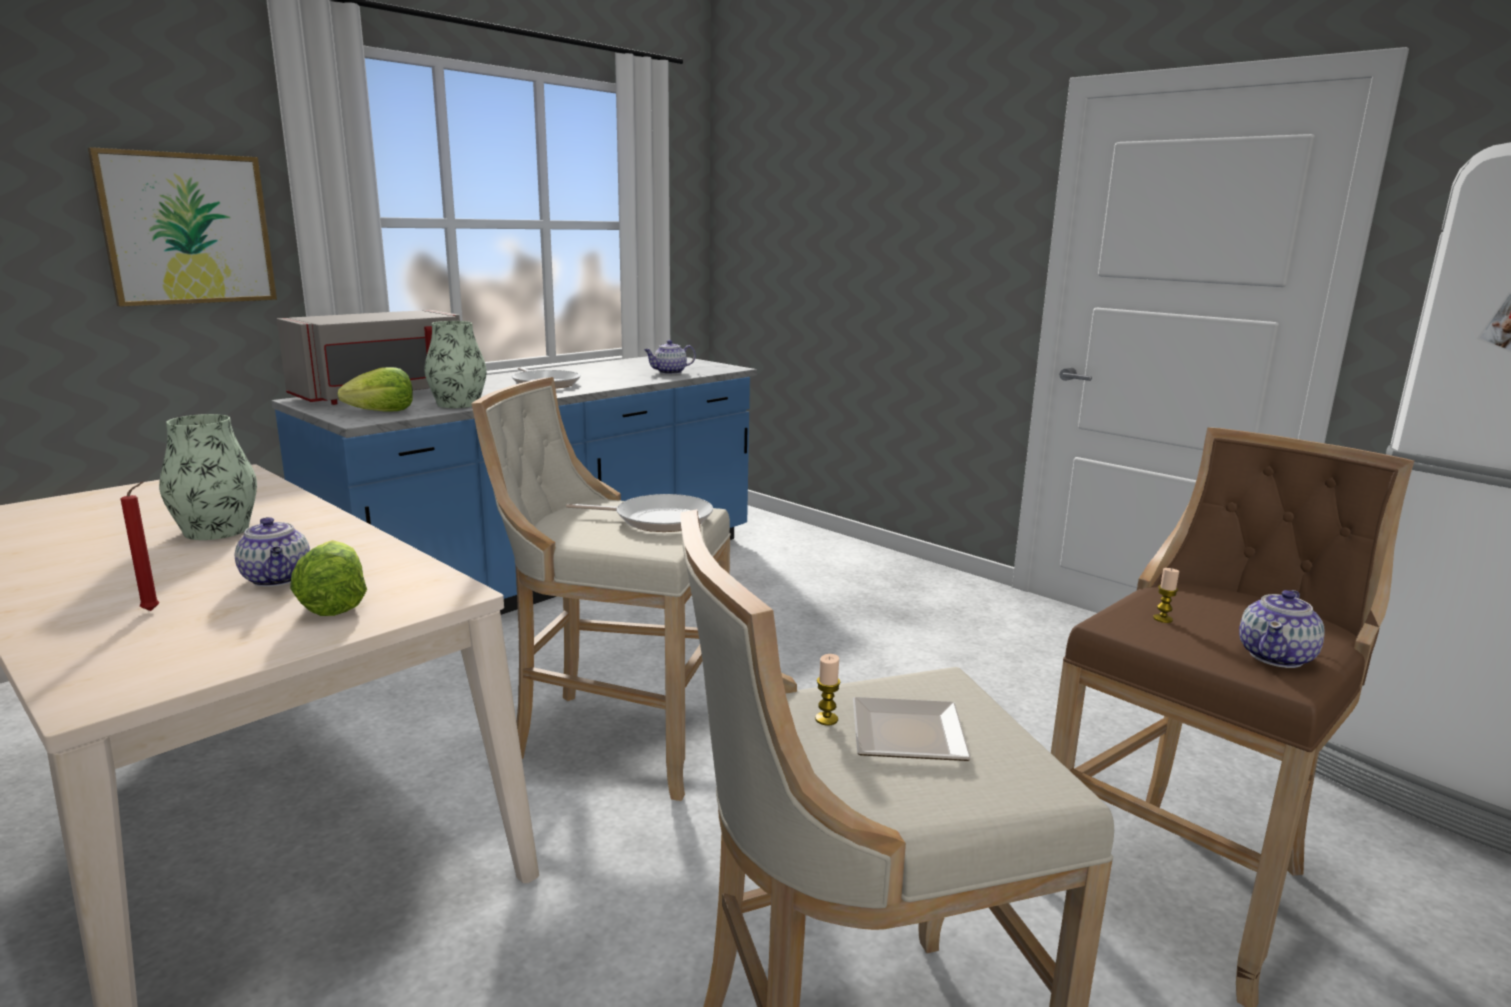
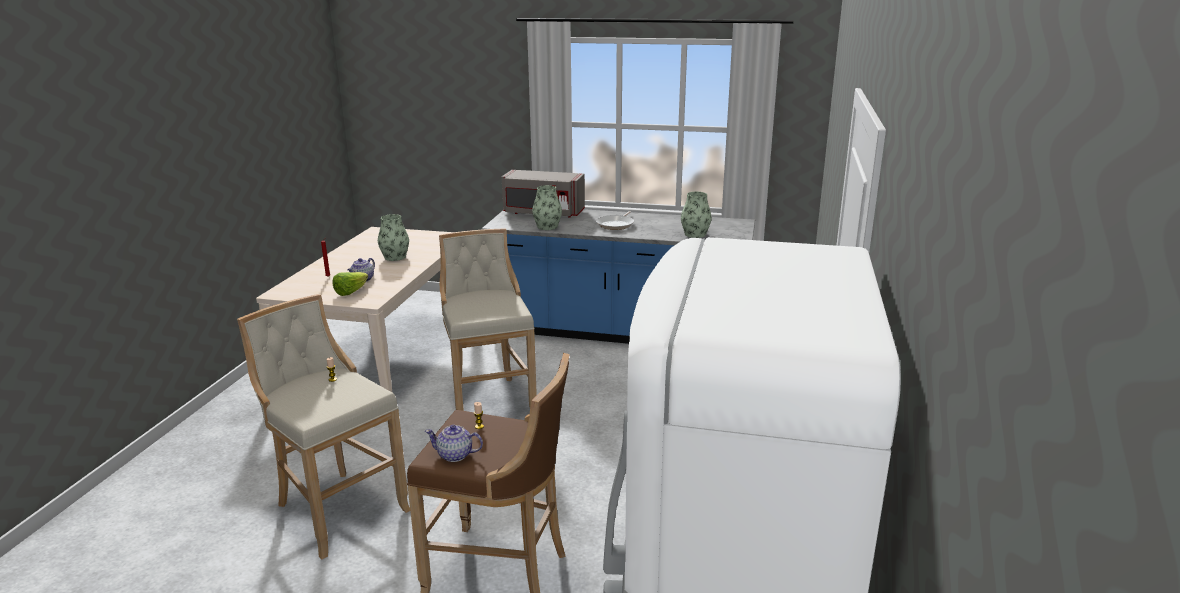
camera: 60 degrees right, 5 degrees up
(188, 229) = (495, 125): picture -> none
(382, 412) = (514, 223): lettuce -> none
(658, 519) = (497, 308): frying pan -> none
(669, 372) = (695, 234): teapot -> vase
(903, 733) = (330, 392): plate -> none

